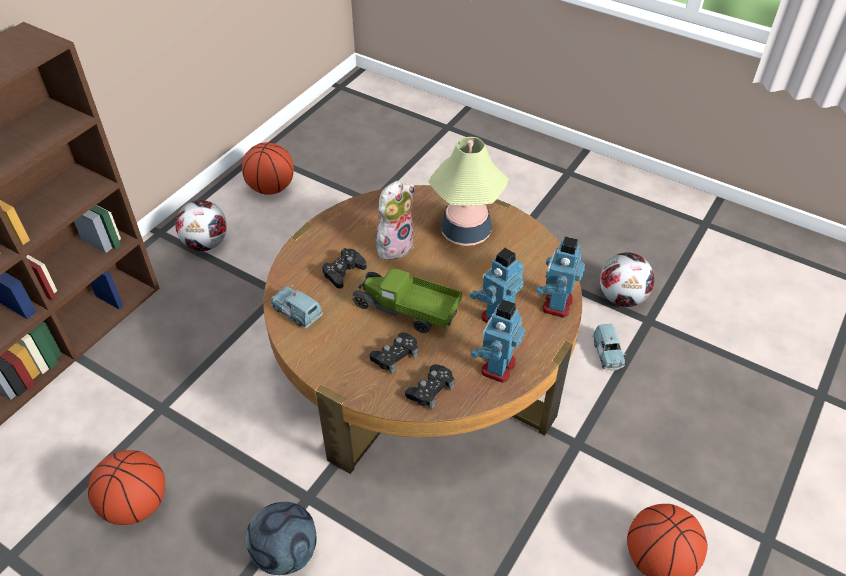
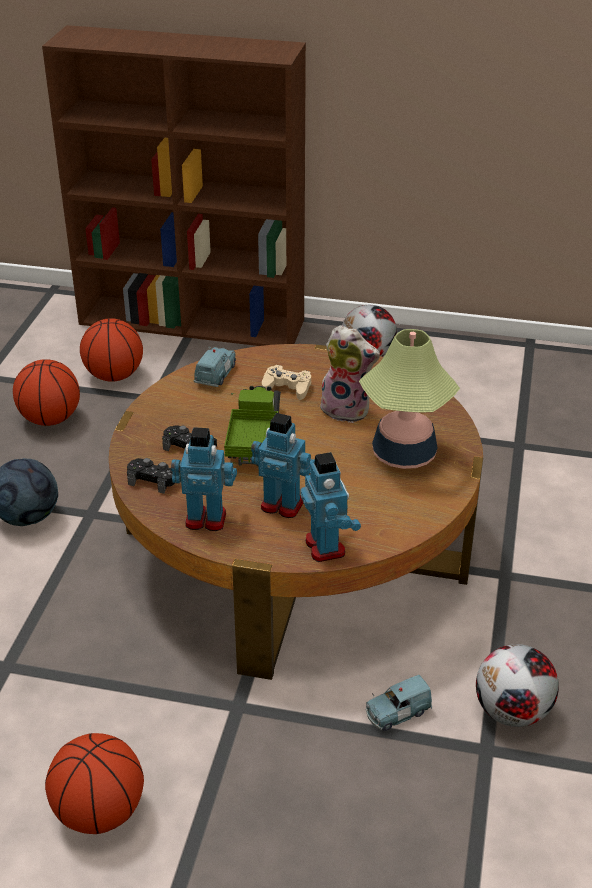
camera: 70 degrees right, 10 degrees down
(271, 188) = (480, 370): basketball -> basketball (114, 376)
(343, 271) = (287, 387): black game controller -> beige game controller
(556, 304) = (326, 547): toy robot -> toy robot turned 75 degrees clockwise

